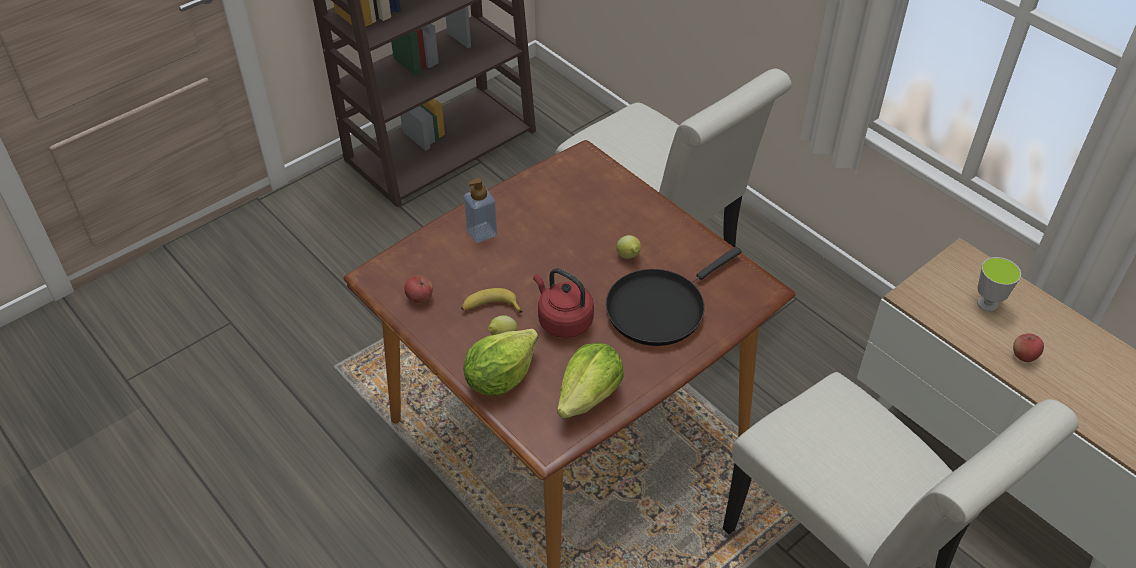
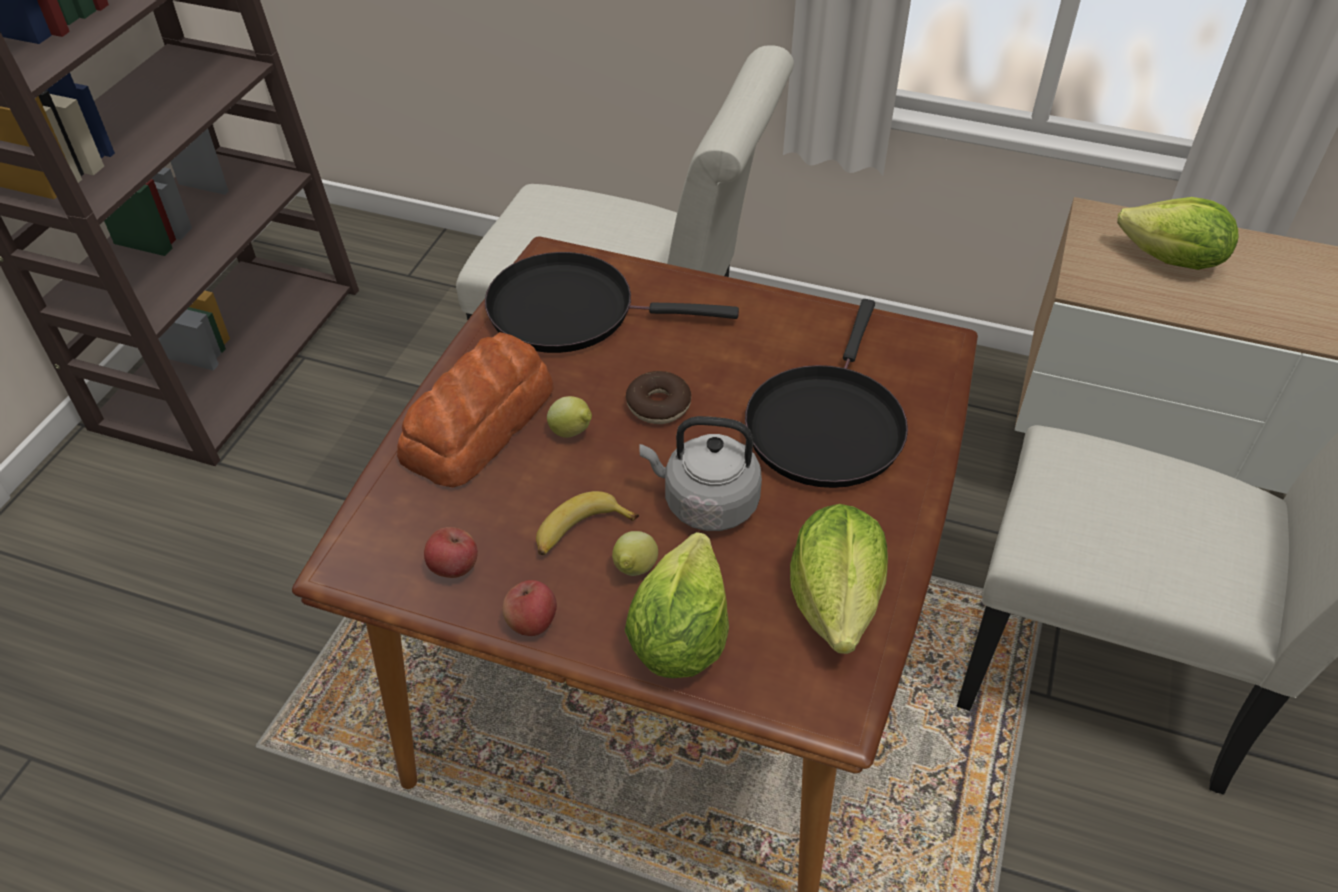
camera: 30 degrees left, 0 degrees up
(482, 232) = (480, 423): soap dispenser -> bread
(563, 320) = (705, 503): red kettle -> grey kettle
(572, 190) = (571, 311): none -> black frying pan
(578, 260) = (658, 405): none -> donut
(628, 257) = (725, 371): lemon -> lemon (572, 433)
(987, 304) = (1172, 261): cup -> lettuce
(1024, 356) = (1263, 305): apple -> apple (532, 623)

